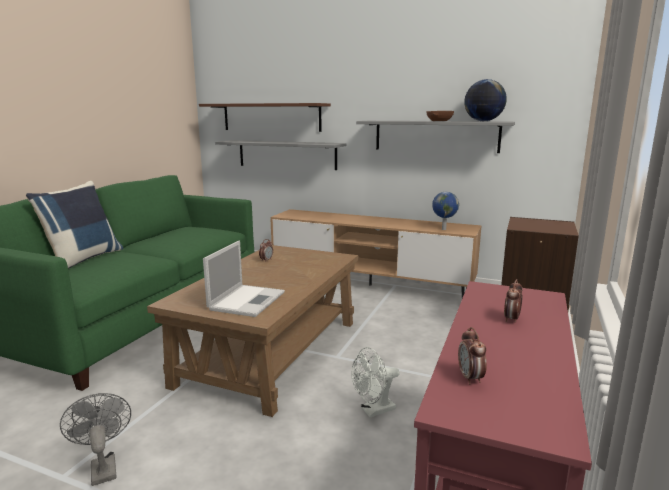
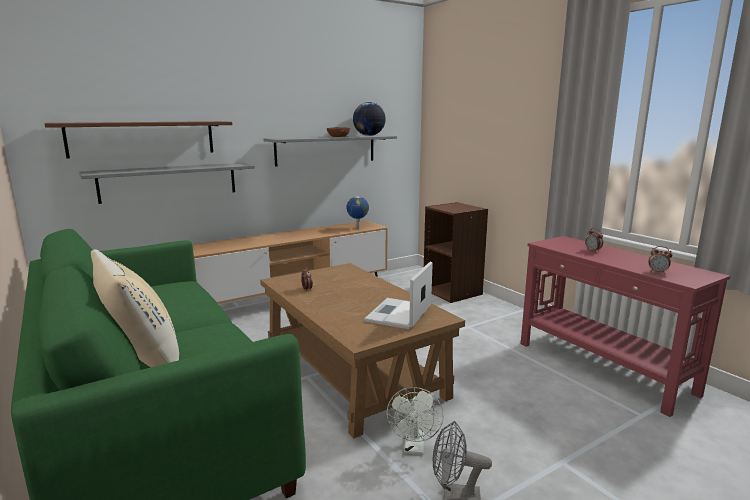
camera: 55 degrees left, 0 degrees up
(83, 259) = (141, 361): blue pillow -> beige pillow
(247, 300) = (398, 314): laptop -> laptop turned 120 degrees counterclockwise
(373, 411) = (480, 360): white fan -> white fan (414, 448)

